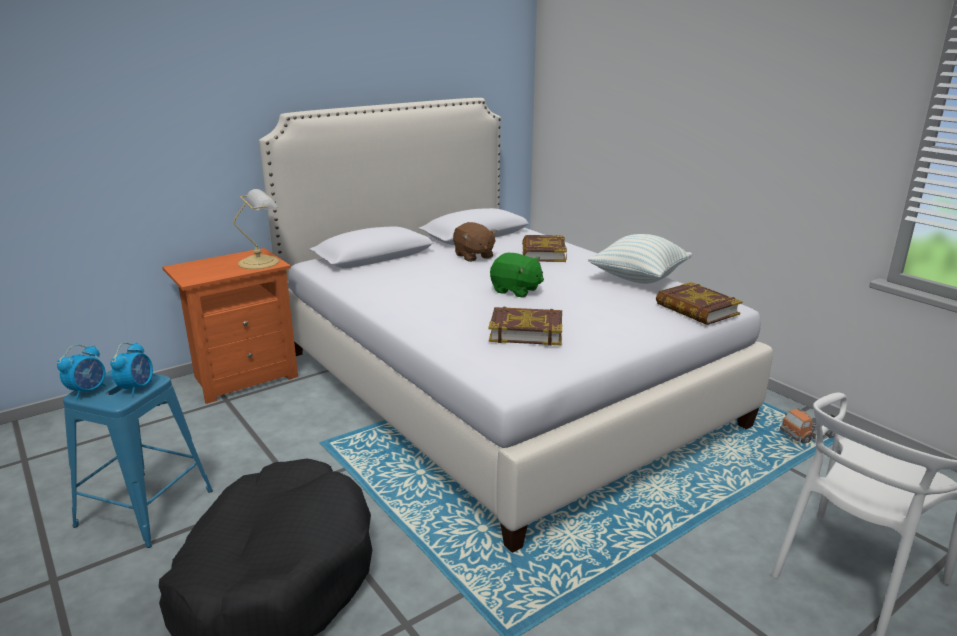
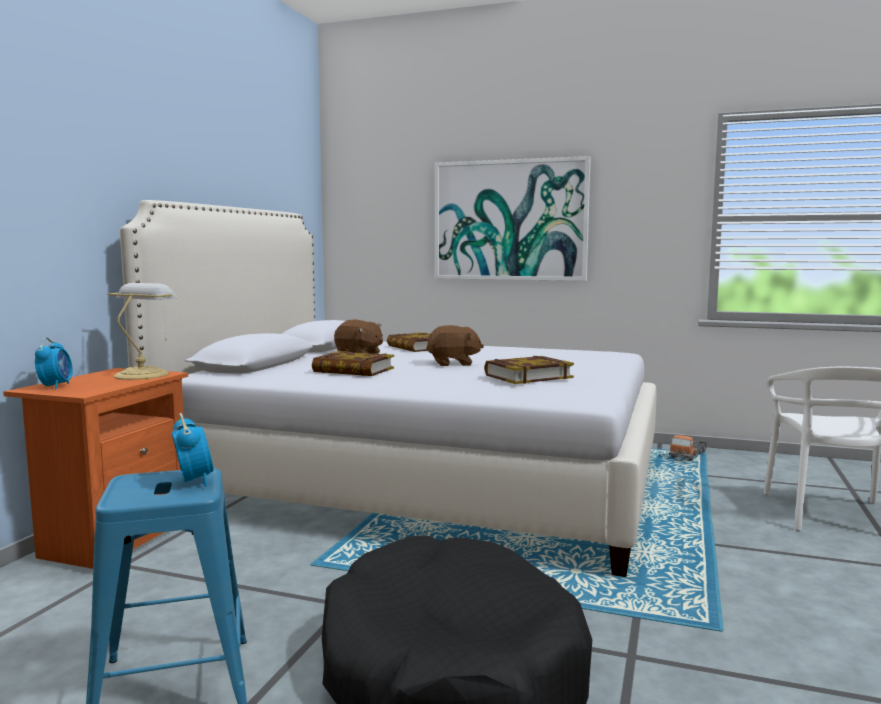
camera: 35 degrees left, 15 degrees down
(88, 391) = (126, 496): alarm clock -> alarm clock (56, 386)
(516, 290) = (453, 363): green plush toy -> brown plush toy
(638, 278) = (526, 349): pillow -> none
(689, 118) = (510, 220): none -> picture
(696, 309) = (607, 355): book -> book (353, 370)

